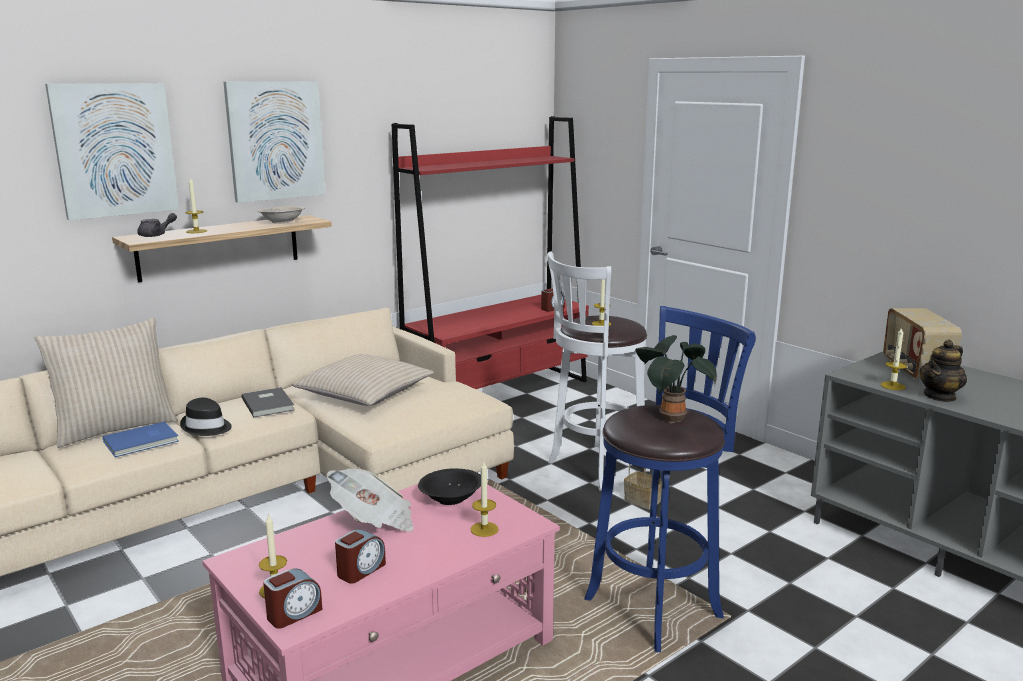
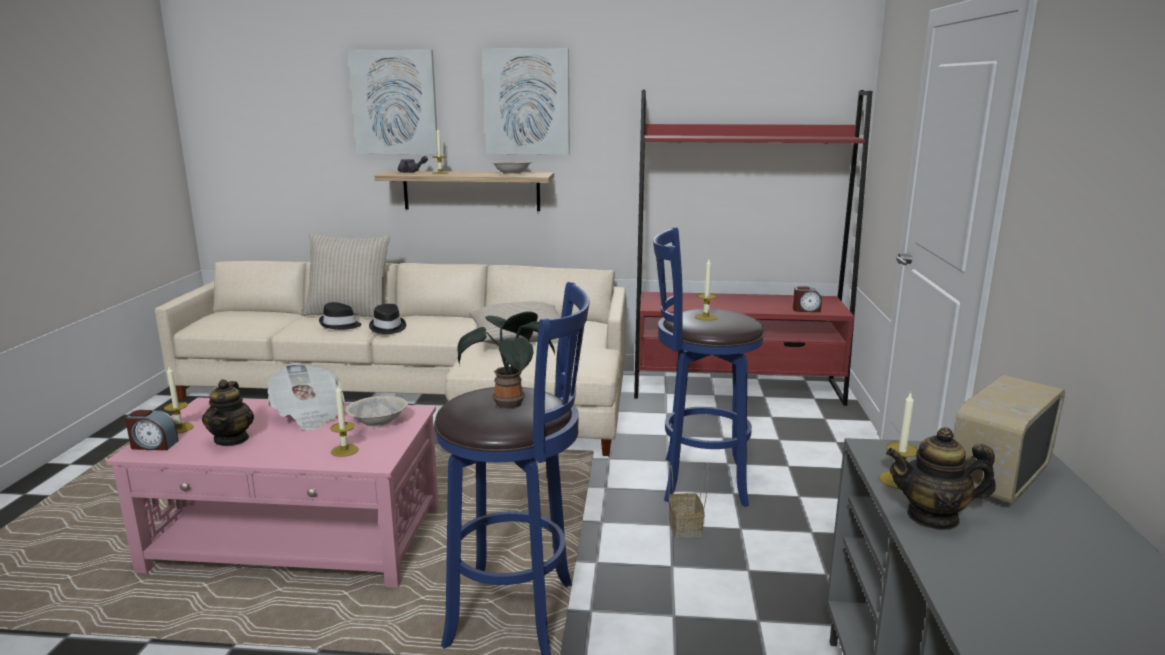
camera: 45 degrees right, 0 degrees up
(142, 442) = (340, 325): blue book -> black hat
(269, 404) = (449, 324): grey book -> none
(360, 570) = (232, 439): alarm clock -> teapot
(451, 499) = (378, 422): black bowl -> beige bowl
(594, 468) = (698, 481): white stool -> blue stool

